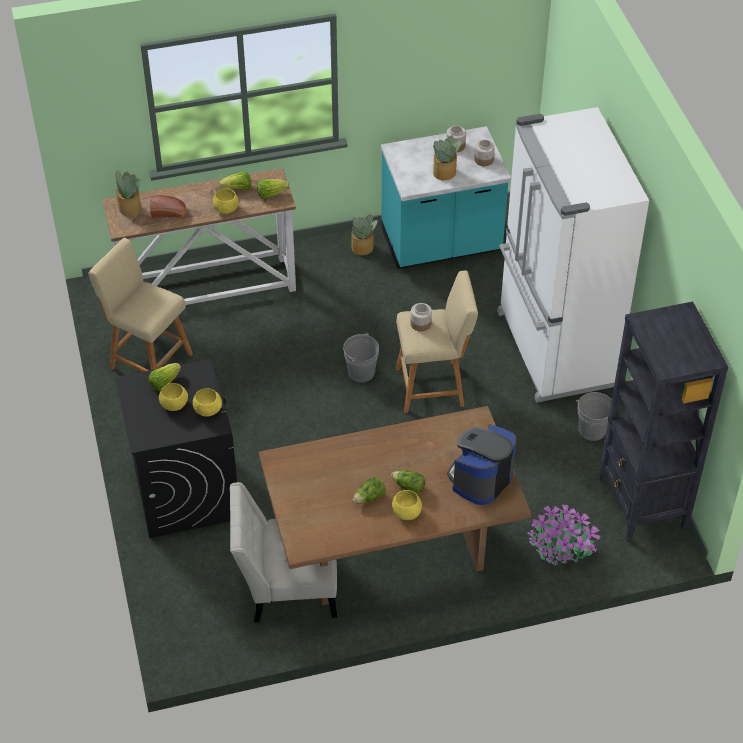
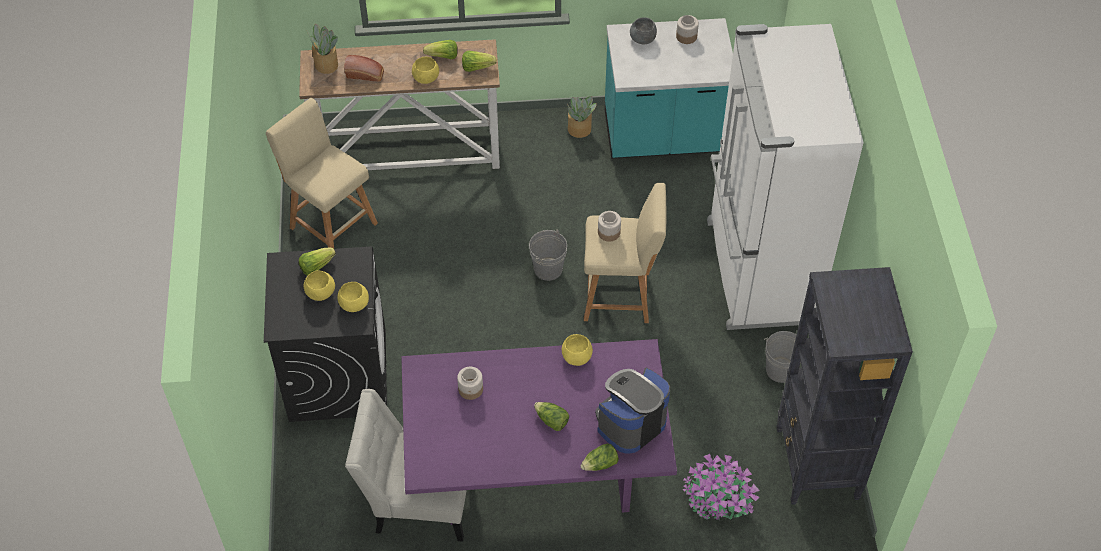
camera: 10 degrees right, 5 degrees up
(369, 497) = (507, 426): lettuce -> lettuce (600, 464)
(391, 551) = (535, 475): brown dining table -> purple dining table
(407, 512) = (543, 449): yellow bowl -> yellow bowl (577, 357)
(416, 153) = (642, 39): none -> grey bowl
(445, 173) = (668, 66): potted plant -> none
(484, 160) = (713, 57): jar -> jar (471, 389)

